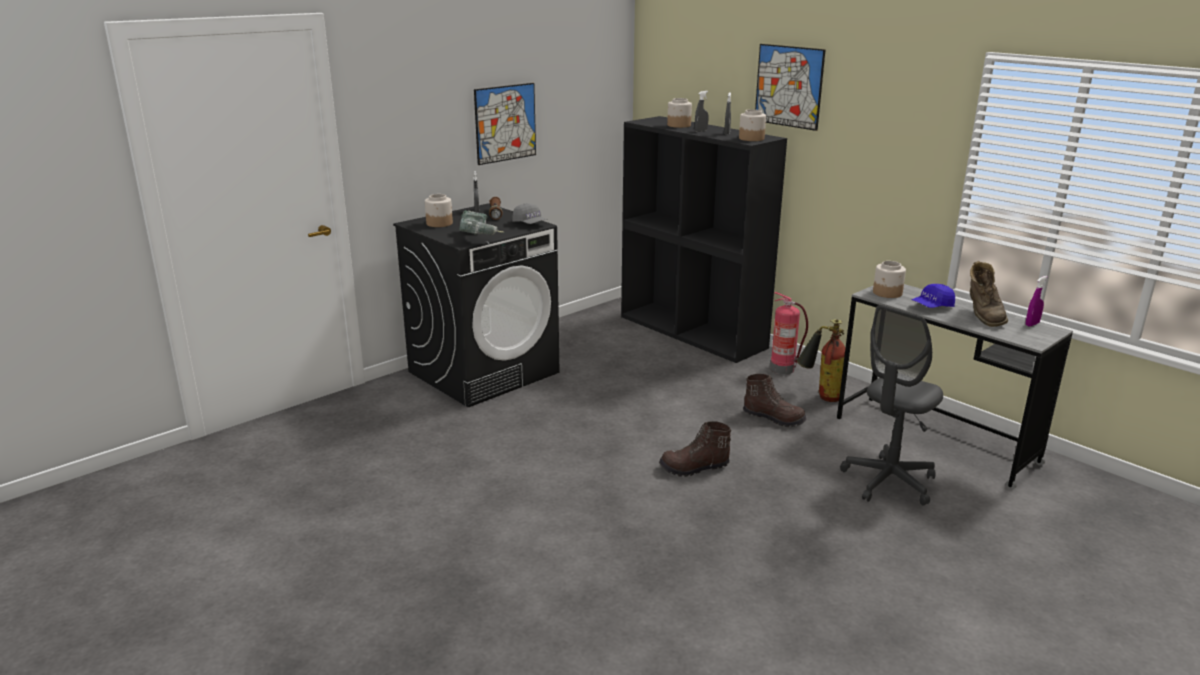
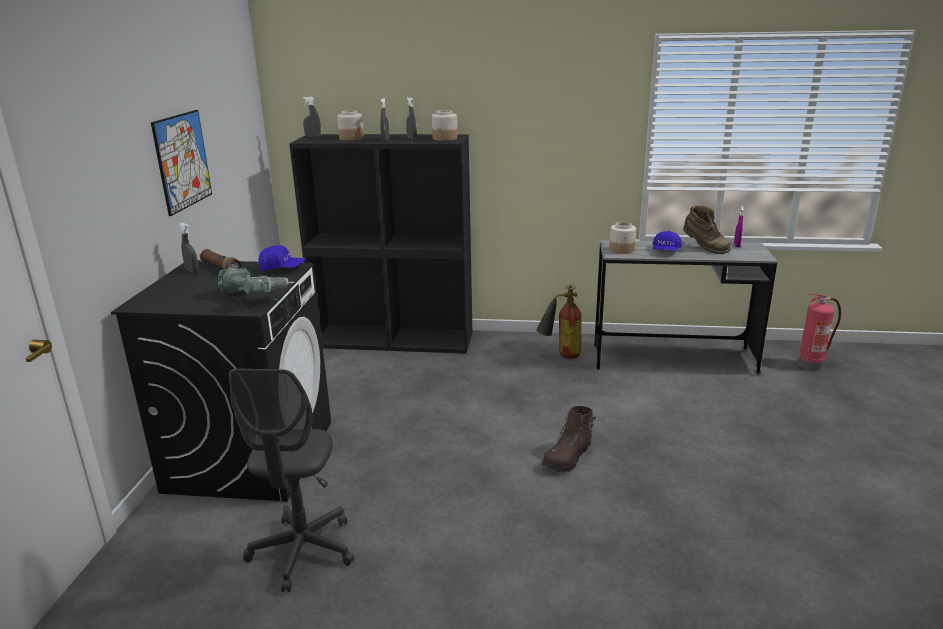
camera: 40 degrees left, 0 degrees up
(439, 223) = (175, 295): jar -> none
(530, 224) = (282, 268): grey cap -> blue cap
(656, 118) = (313, 136): none -> grey spray bottle
(774, 418) = (558, 388): brown boot -> none
(783, 369) = (507, 345): fire extinguisher -> fire extinguisher (811, 365)
(788, 86) = (461, 85): picture -> none
(889, 482) = (696, 403): grey office chair -> grey office chair (303, 551)

